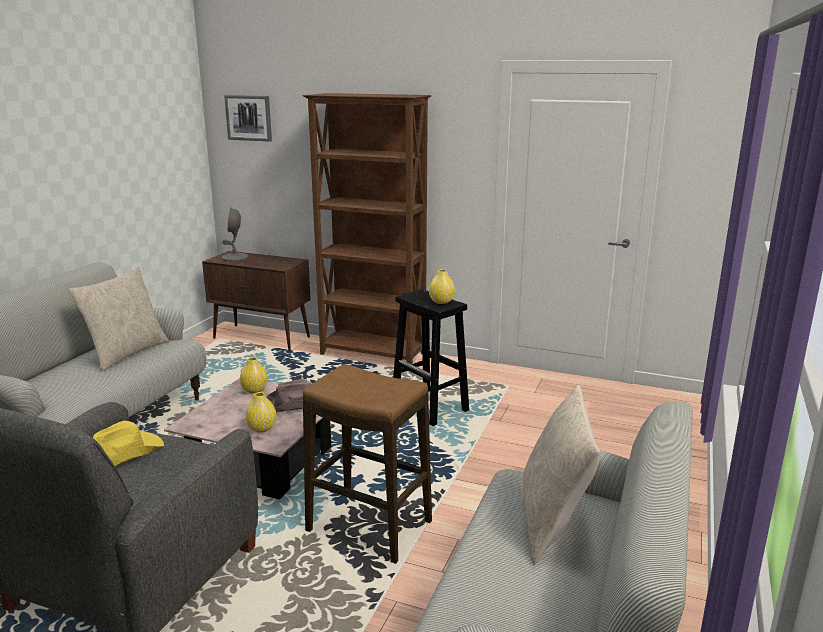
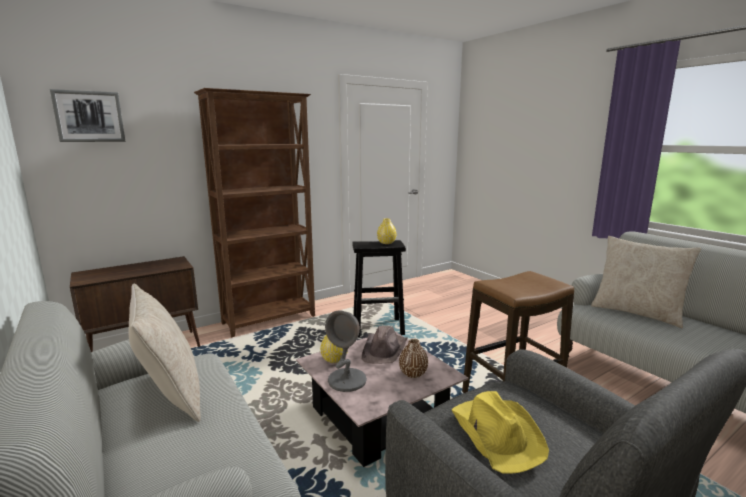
camera: 55 degrees left, 5 degrees down
(235, 258) = (103, 274): grey table lamp -> grey table lamp (347, 380)
(261, 428) = (413, 373): yellow vase -> brown vase

